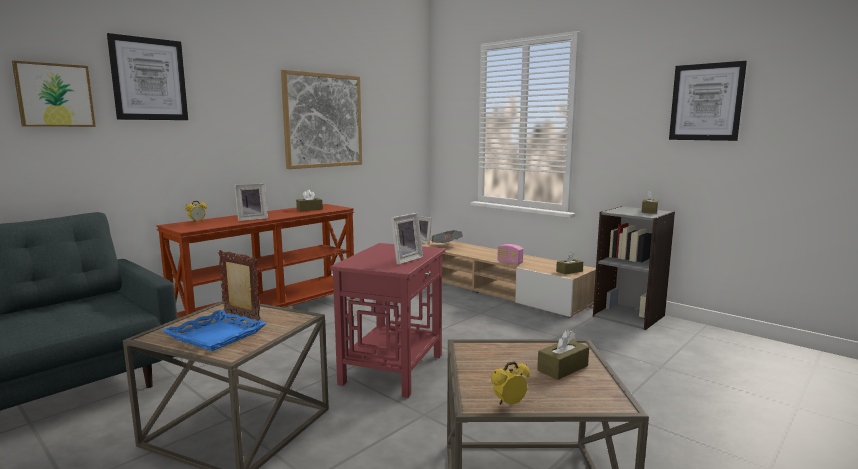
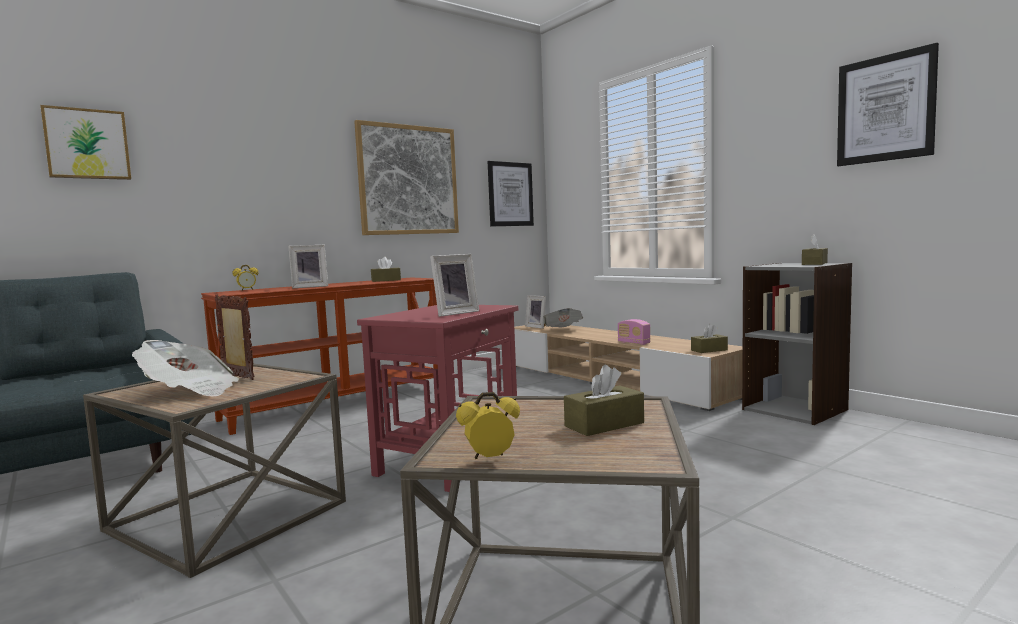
camera: 10 degrees right, 5 degrees down
(149, 79) = (196, 129): picture -> picture (510, 194)
(217, 335) = (190, 391): blue tray -> newspaper

